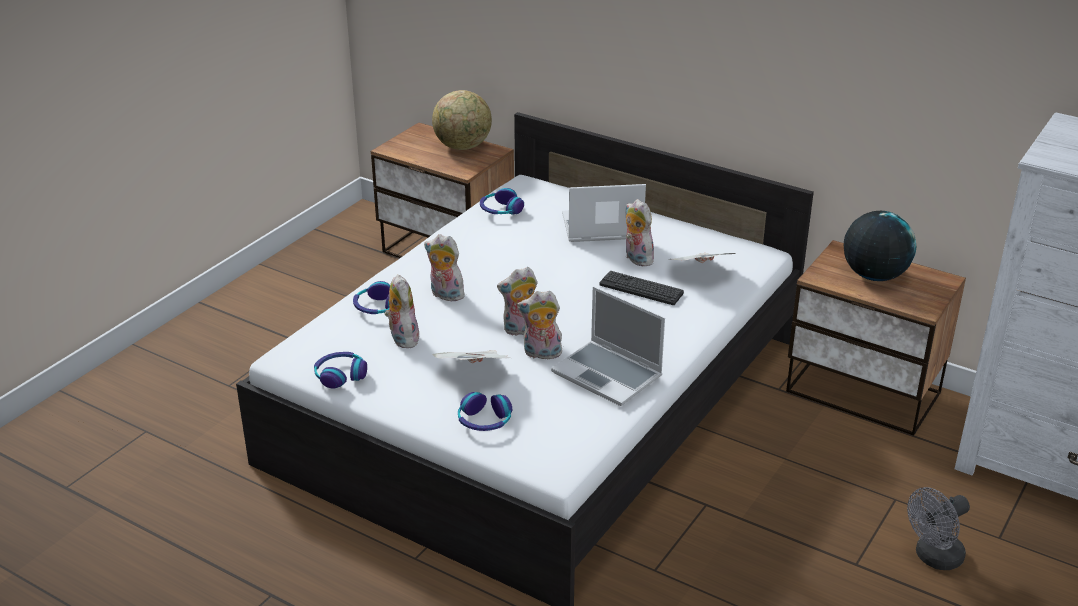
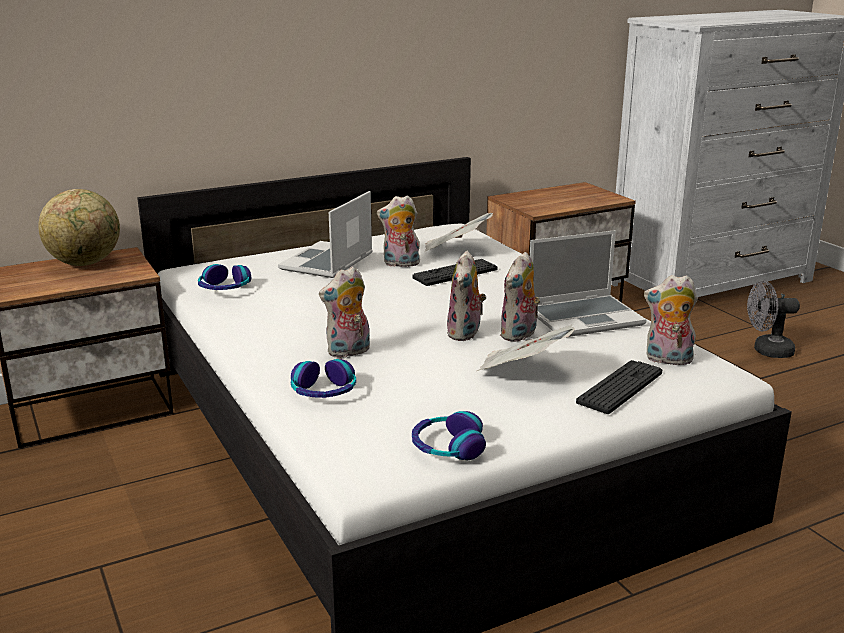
camera: 60 degrees left, 10 degrees down
(402, 338) = (409, 393): plush toy -> plush toy (667, 360)
(484, 421) = (620, 387): headphones -> keyboard
(874, 276) = (555, 198): globe -> none
(933, 558) = (767, 351): grey fan -> grey fan turned 90 degrees clockwise

